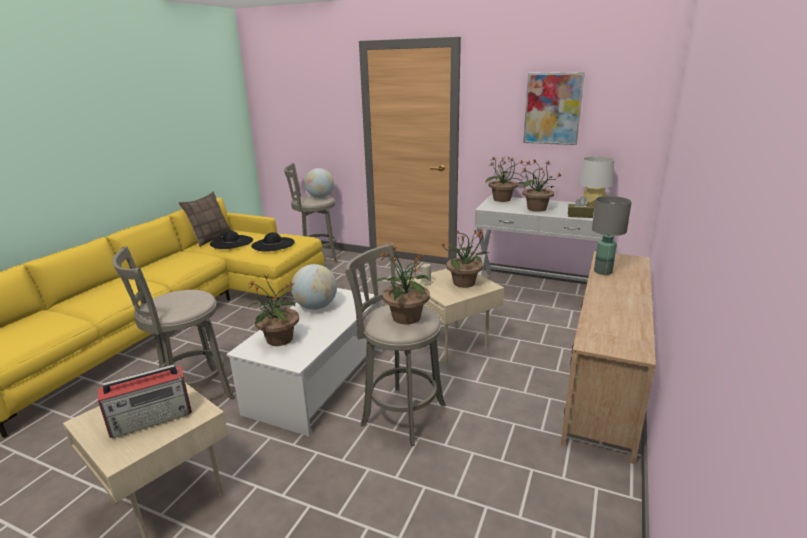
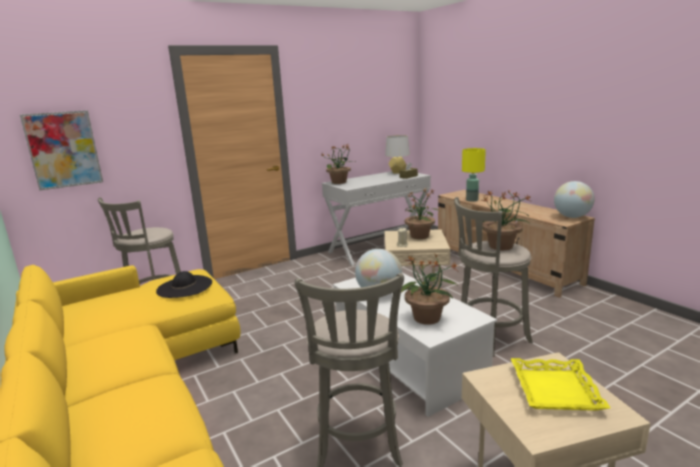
camera: 55 degrees left, 5 degrees down
(153, 418) = (554, 389): radio -> yellow tray
(211, 238) = (68, 321): pillow -> none
(231, 242) = (124, 307): black hat -> none
(320, 197) = (153, 230): globe -> globe (572, 217)
(536, 208) = (376, 180): potted plant -> none
(552, 109) = (355, 104): picture -> picture (63, 150)
(603, 271) = (472, 200): grey table lamp -> yellow table lamp

